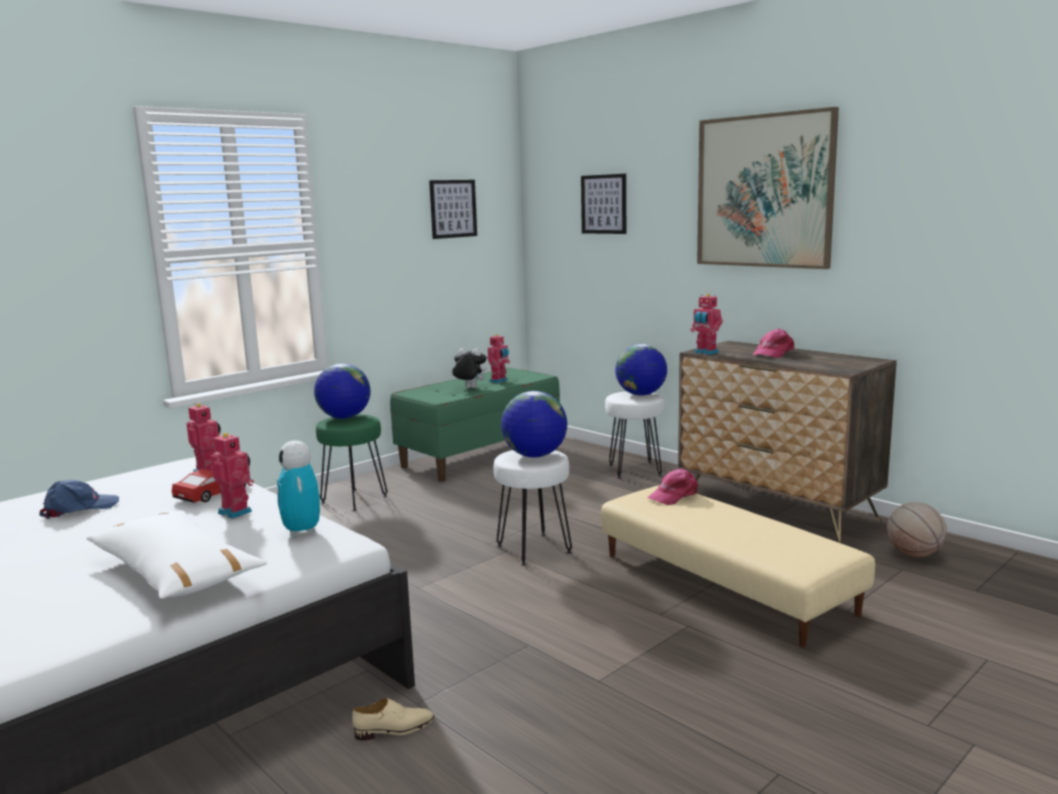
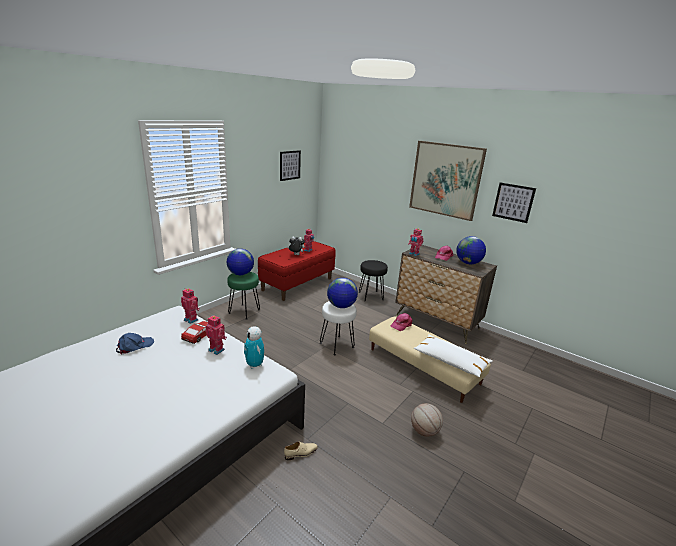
camera: 10 degrees left, 10 degrees up
(175, 572) = (203, 394): white pillow -> white pillow (450, 361)
(480, 456) = (297, 284): green bench -> red bench
(604, 204) = (364, 170): picture -> picture (513, 202)
(635, 470) = (371, 296): white stool -> black stool
(640, 394) = (377, 263): globe -> globe (468, 263)
(914, 554) = (496, 349): basketball -> basketball (424, 431)

